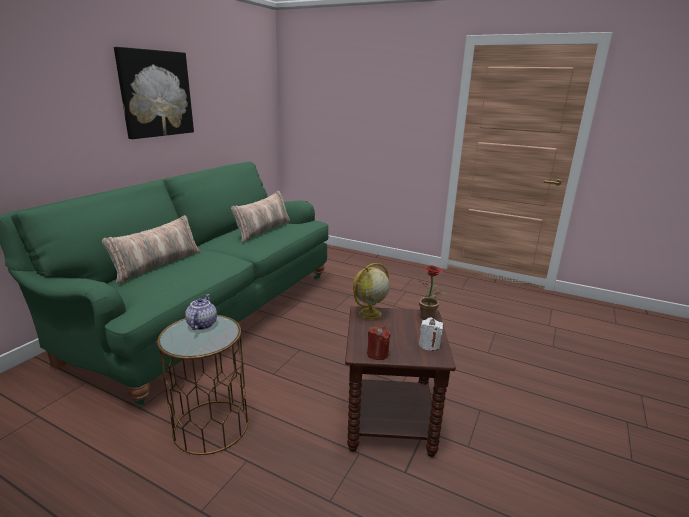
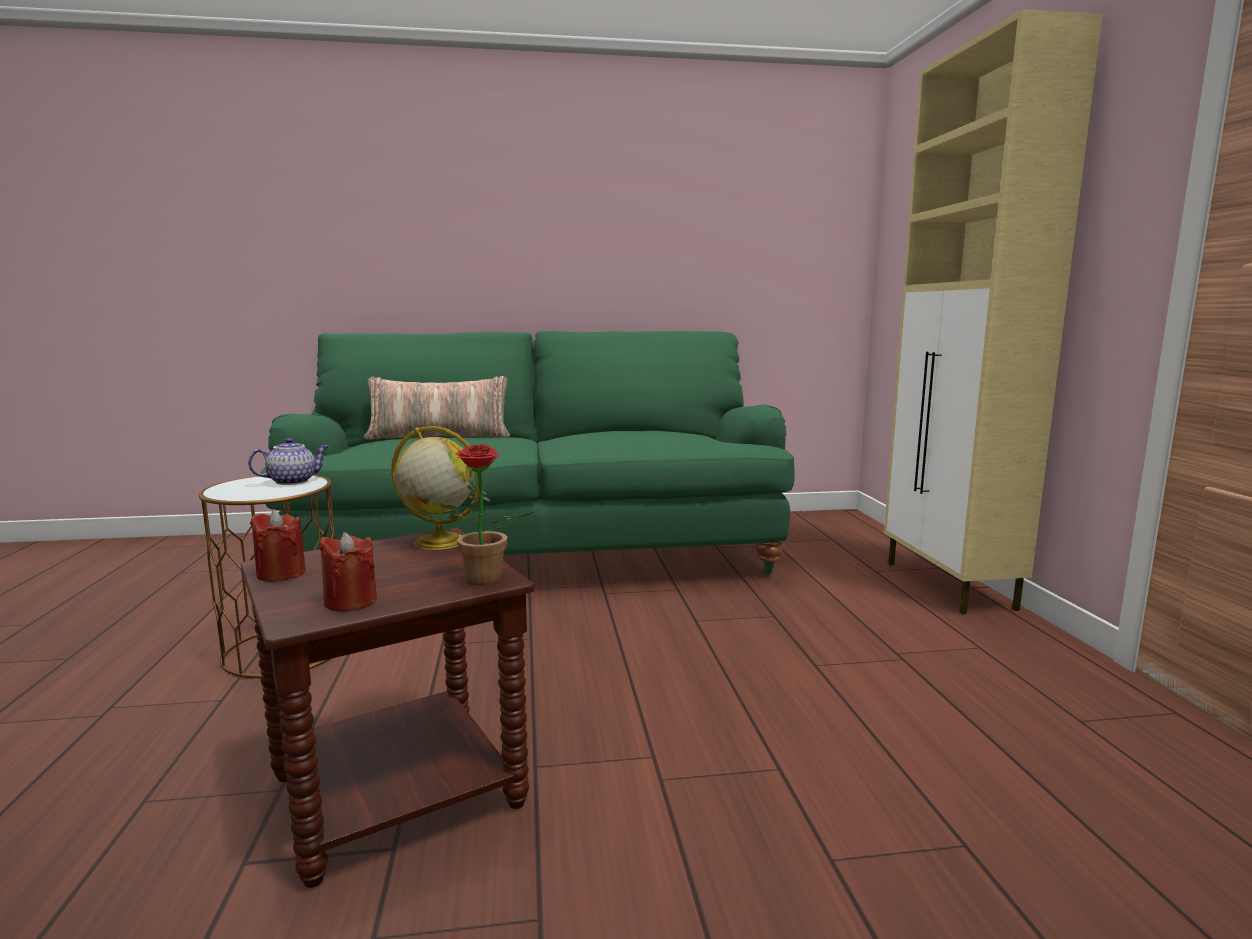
camera: 55 degrees right, 10 degrees down
(156, 94) = (583, 216): picture -> none
(263, 230) = (642, 435): pillow -> none
(370, 259) = (949, 586): none -> beige cabinet
(429, 345) = (351, 602): white candle -> red candle

